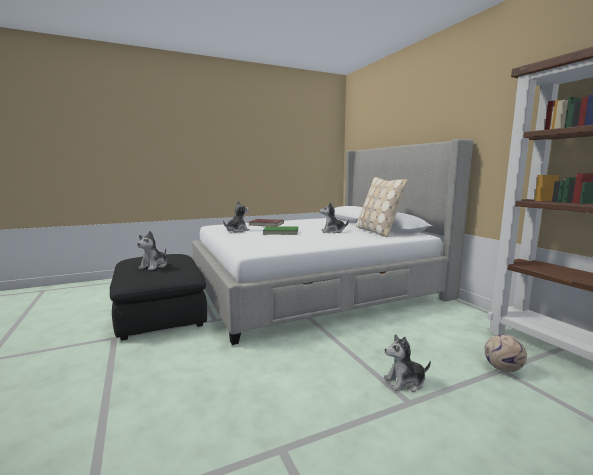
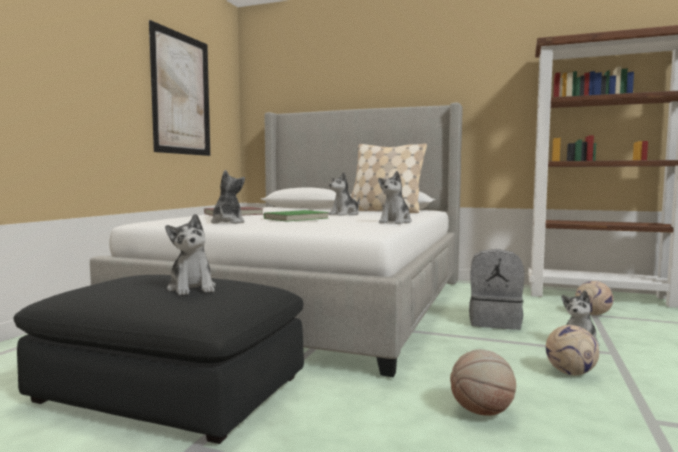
camera: 45 degrees left, 5 degrees down
(219, 383) = (482, 412): none -> basketball
(287, 144) = (181, 94): none -> picture
(314, 244) = (395, 222): none -> plush toy
(330, 394) = (570, 372): none -> football
(388, 340) = (495, 322): none -> grey backpack

